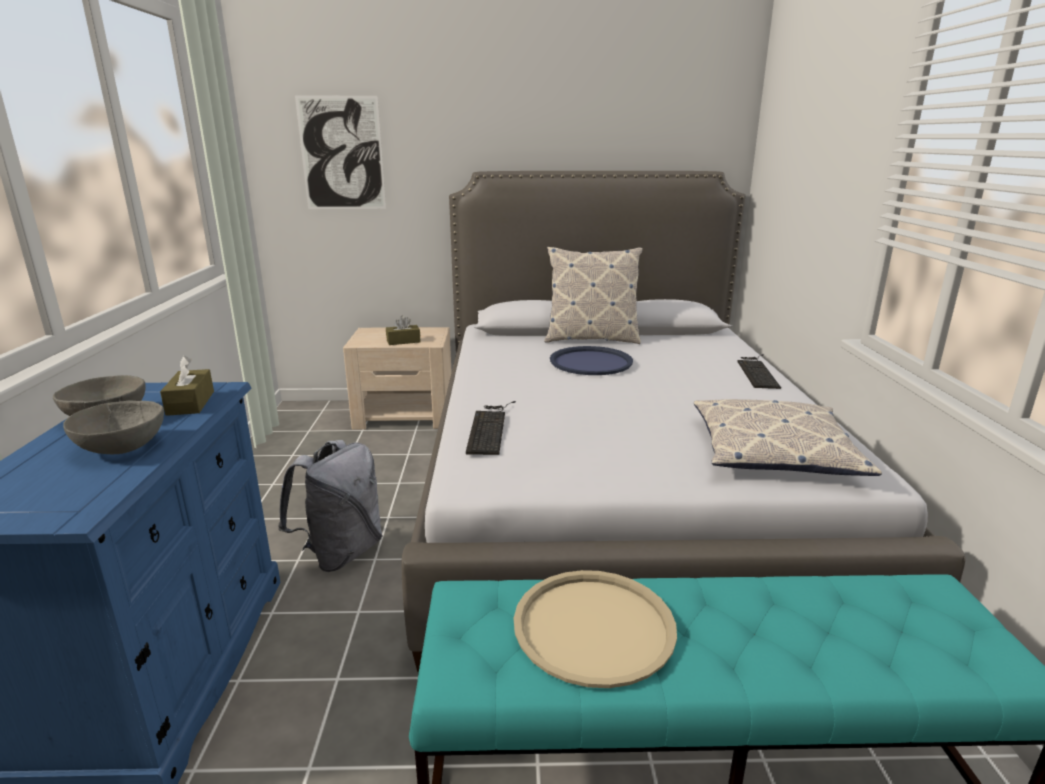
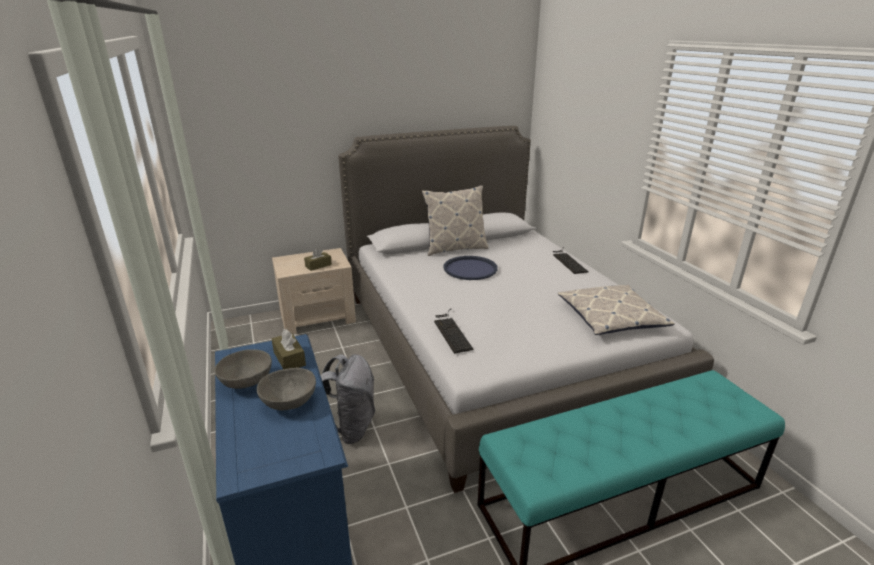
camera: 20 degrees left, 5 degrees up
(341, 153) = (250, 129): picture -> none
(593, 627) = (581, 439): beige tray -> none

